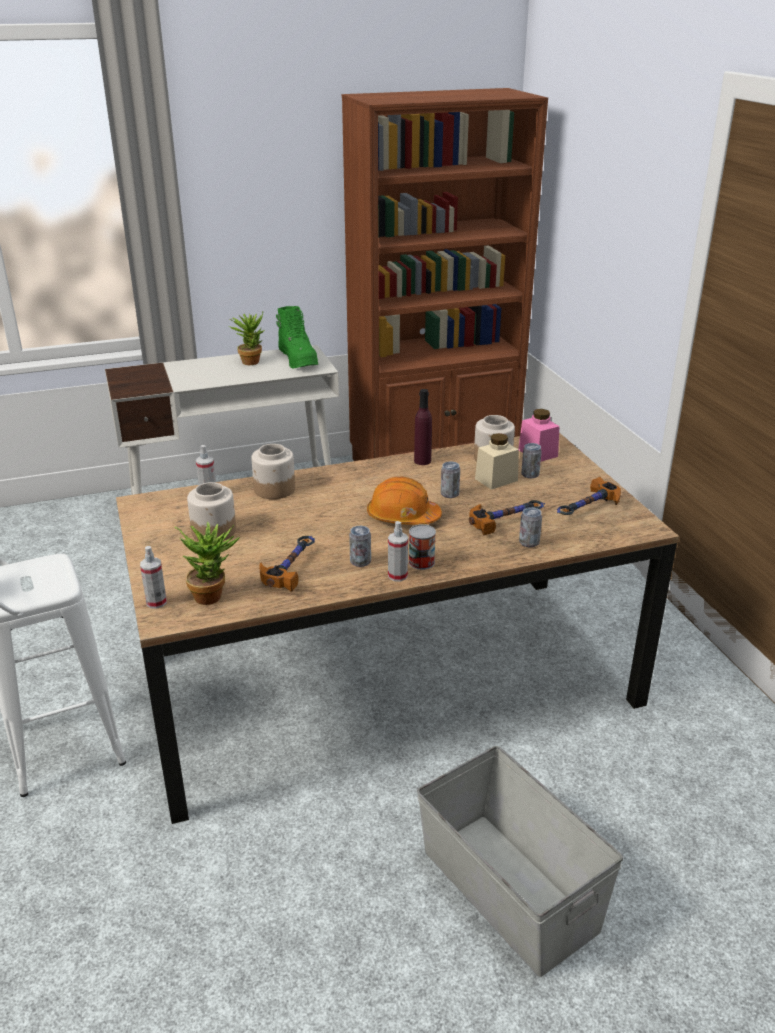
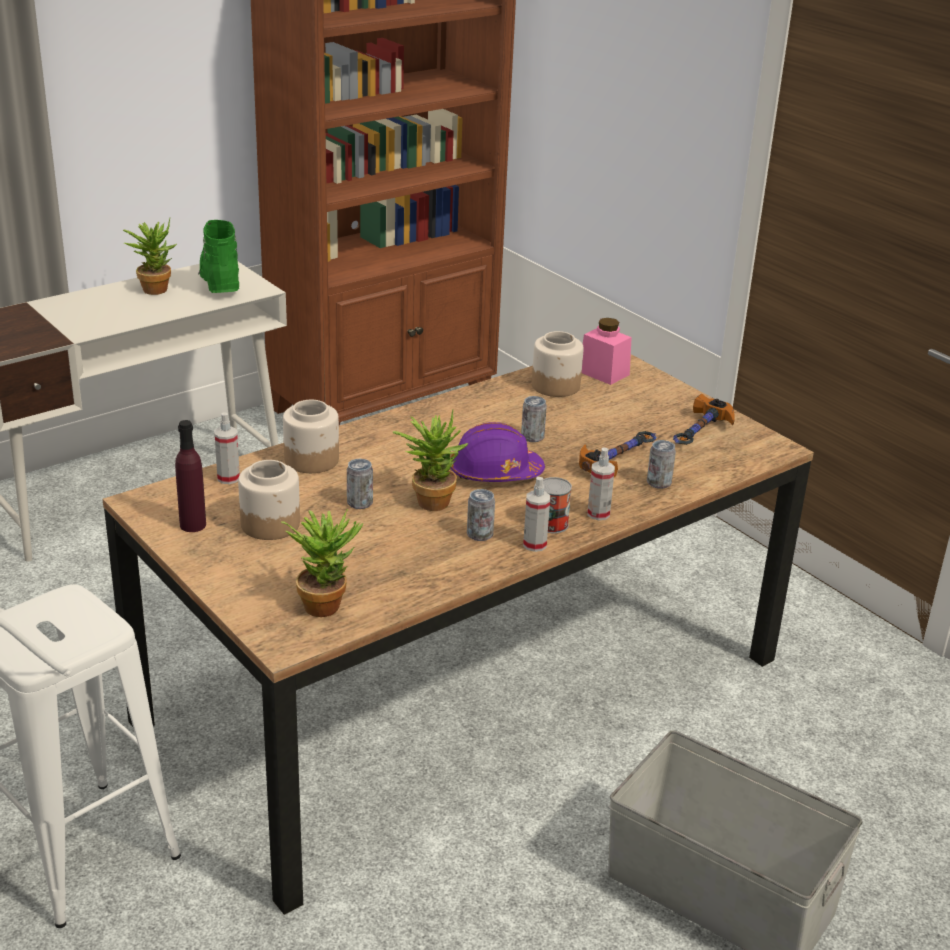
camera: 20 degrees left, 0 degrees up
(156, 602) = (260, 624): spray bottle -> spray bottle (598, 514)
(290, 568) = (400, 555): hammer -> none
(298, 360) = (220, 280): green boot -> green boot turned 150 degrees counterclockwise
(340, 530) = (430, 499): none -> potted plant
(402, 517) = (494, 473): orange hard hat -> purple hard hat
(422, 461) = (473, 400): purple bottle -> purple bottle (193, 525)
(496, 479) = (576, 412): beige jar -> none
(530, 474) = (611, 401): can -> can (360, 503)

